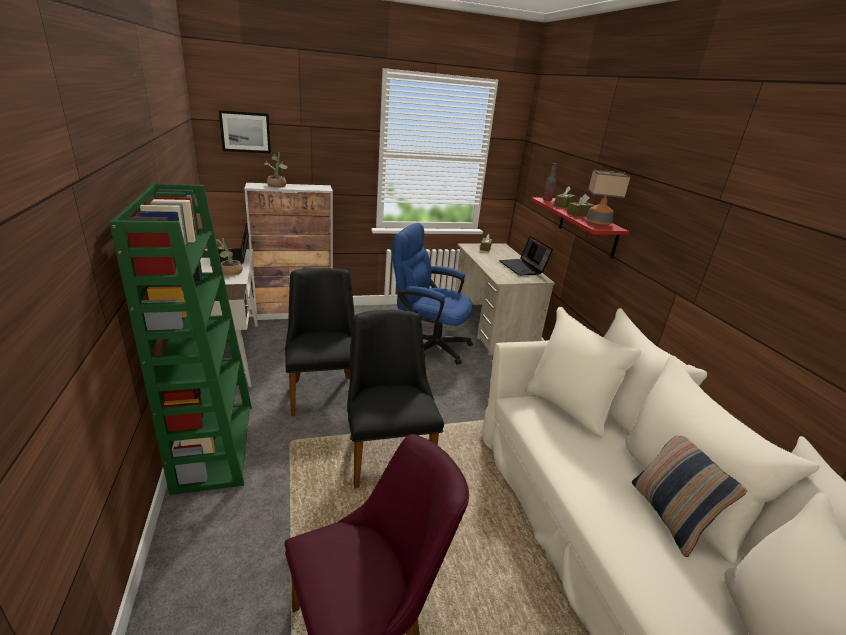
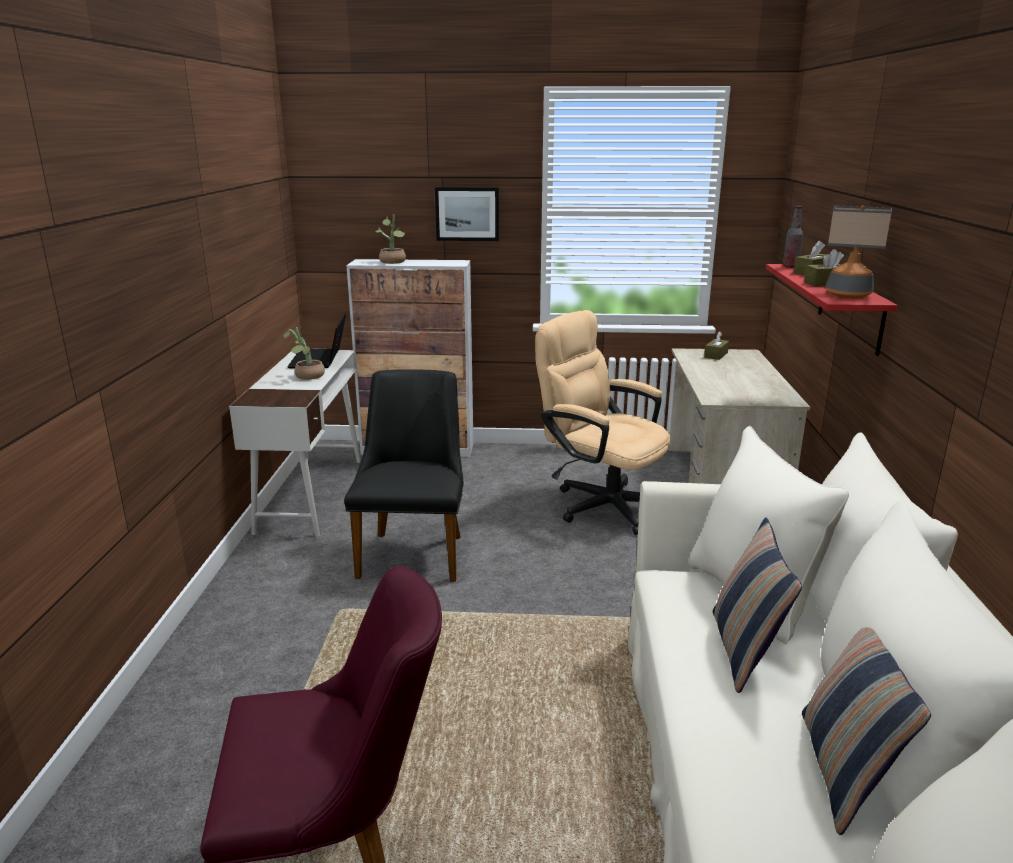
camera: 20 degrees right, 5 degrees down
(214, 444) = (242, 601): green bookcase -> none
(245, 132) = (355, 190): picture -> picture (467, 214)
(386, 451) = (469, 640): black chair -> none
(428, 344) = (601, 503): blue office chair -> beige office chair
(523, 268) = (765, 384): laptop -> none
(583, 446) = (744, 651): none -> pillow

